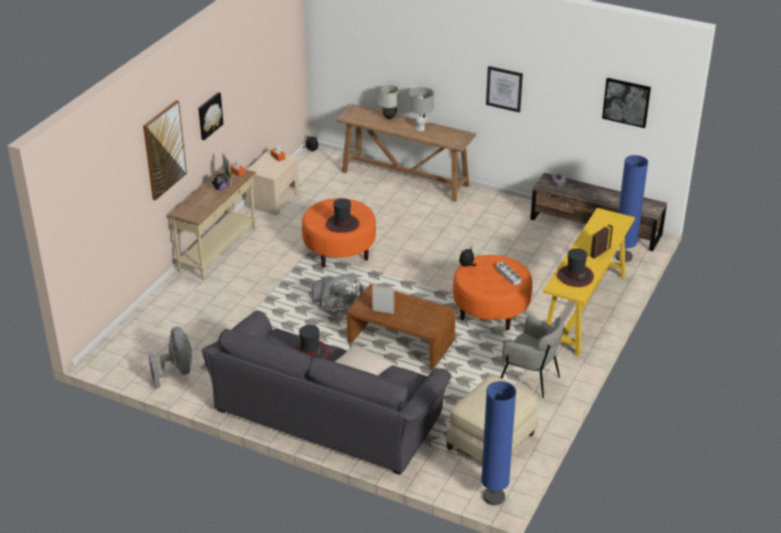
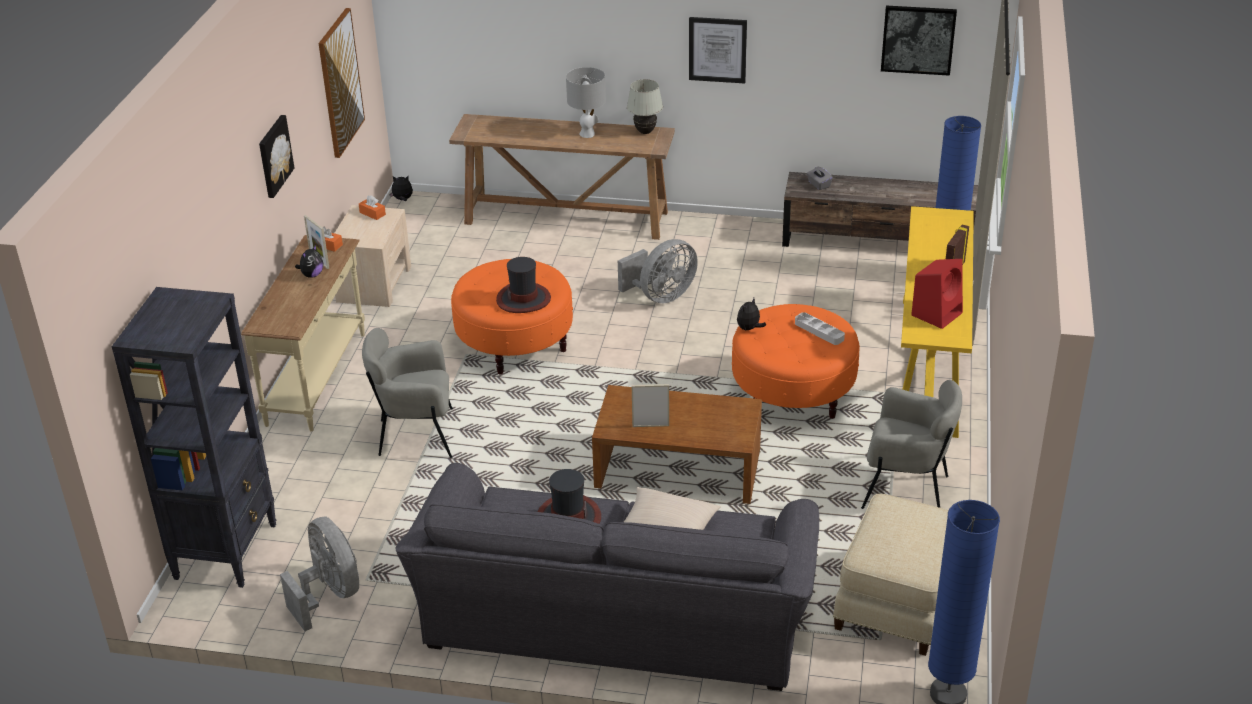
camera: 15 degrees left, 0 degrees up
(131, 337) = (226, 550): none -> black bookcase
(164, 150) = (222, 221): picture -> picture (340, 82)
(260, 293) = (416, 435): none -> grey armchair
(338, 310) = (555, 439): grey fan -> grey fan (661, 296)
(389, 117) = (531, 125): white table lamp -> white table lamp (645, 132)
(575, 276) = (937, 313): hat -> red speaker

